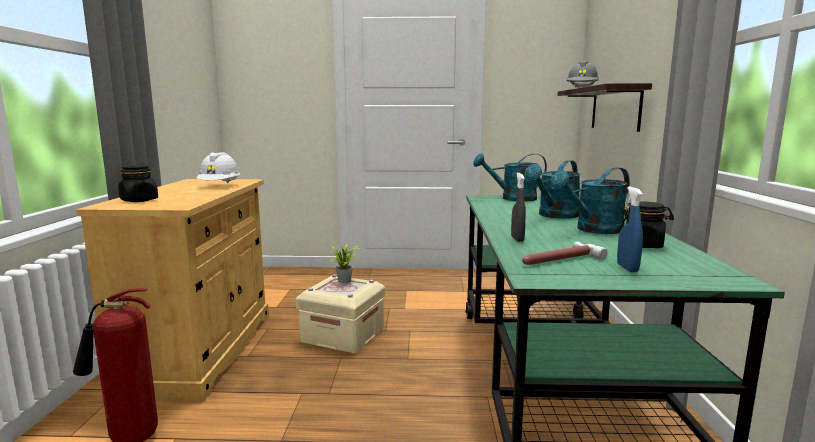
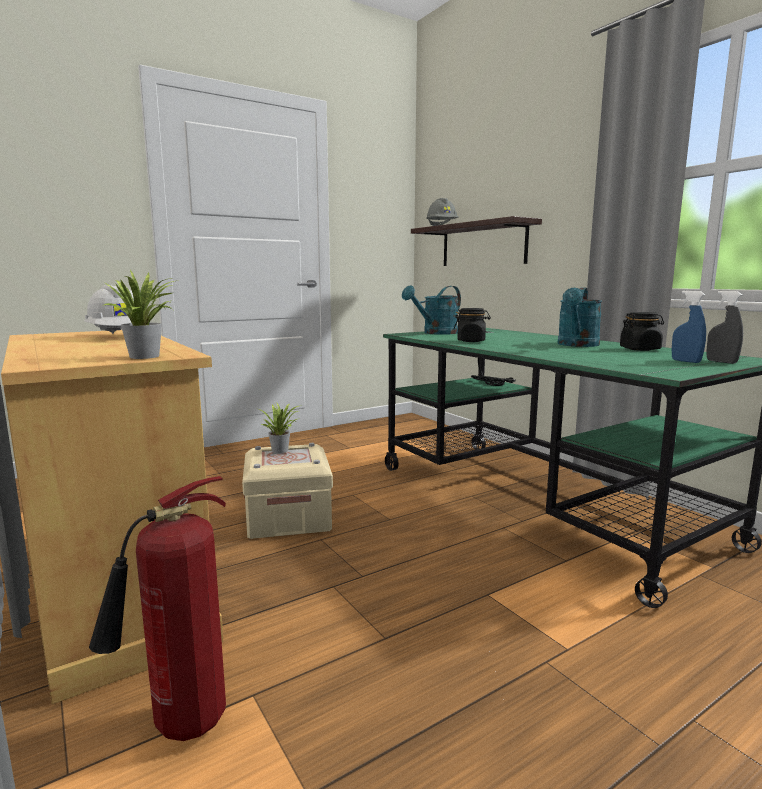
camera: 35 degrees left, 0 degrees up
(139, 200) = (71, 356): black jar -> black jar (471, 341)
(163, 206) = (149, 356): none -> potted plant
(517, 239) = (556, 355): grey spray bottle -> grey spray bottle (721, 362)
(554, 215) = (515, 340): turquoise watering can -> none
(558, 259) = (633, 362): hammer -> none

